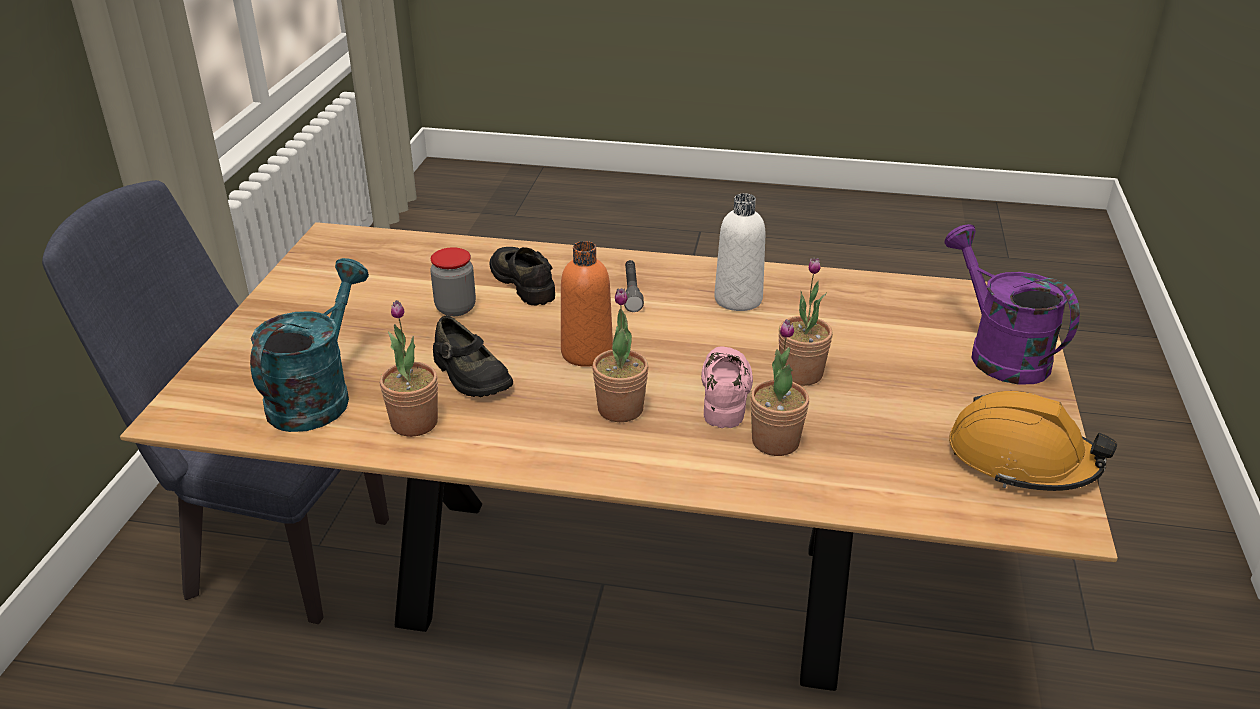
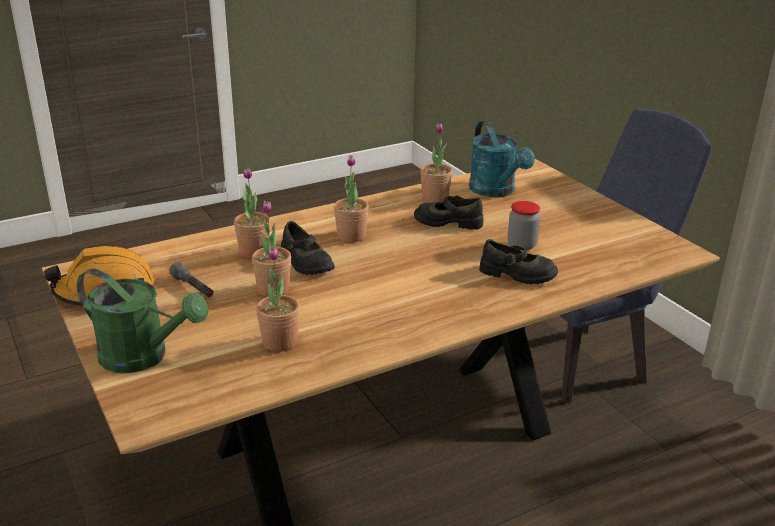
camera: 140 degrees right, 5 degrees down
(587, 353) = (410, 252): orange bottle -> none
(631, 292) = (444, 296): grey flashlight -> grey flashlight (193, 288)
(726, 394) = (305, 262): pink shoe -> black shoe
(738, 299) = (368, 321): white bottle -> none
(846, 314) = (280, 342): none -> potted plant
(998, 353) = (144, 357): purple watering can -> green watering can

